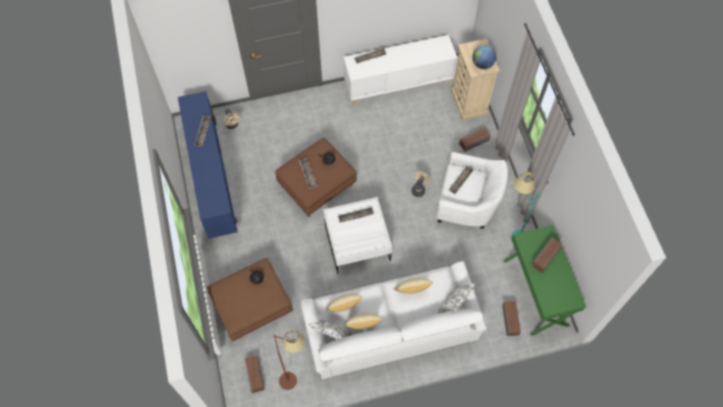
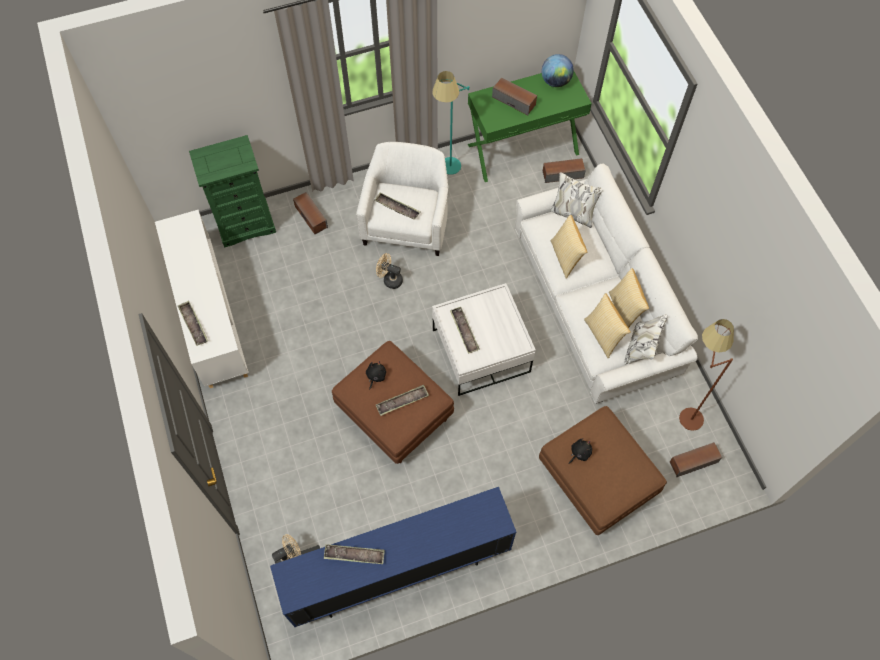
camera: 95 degrees left, 0 degrees up
(469, 102) = (246, 224): beige dresser -> green dresser
(482, 64) = (235, 154): globe -> globe (555, 81)

